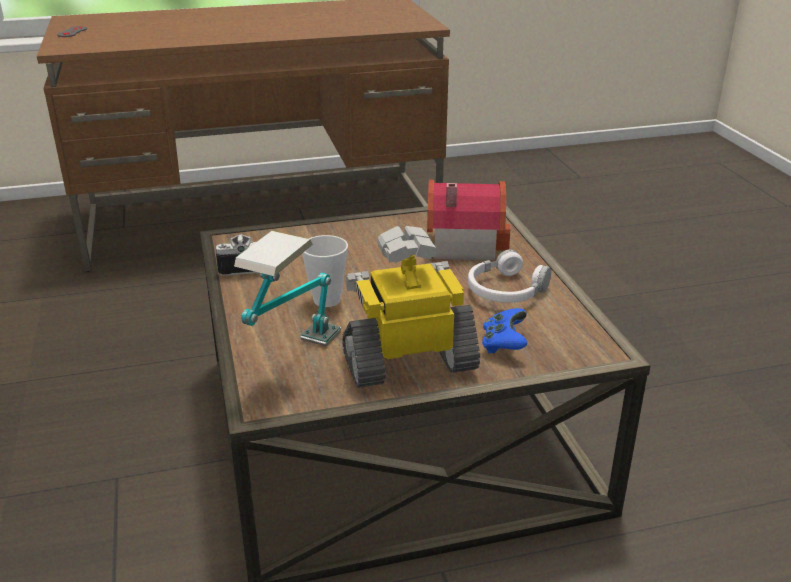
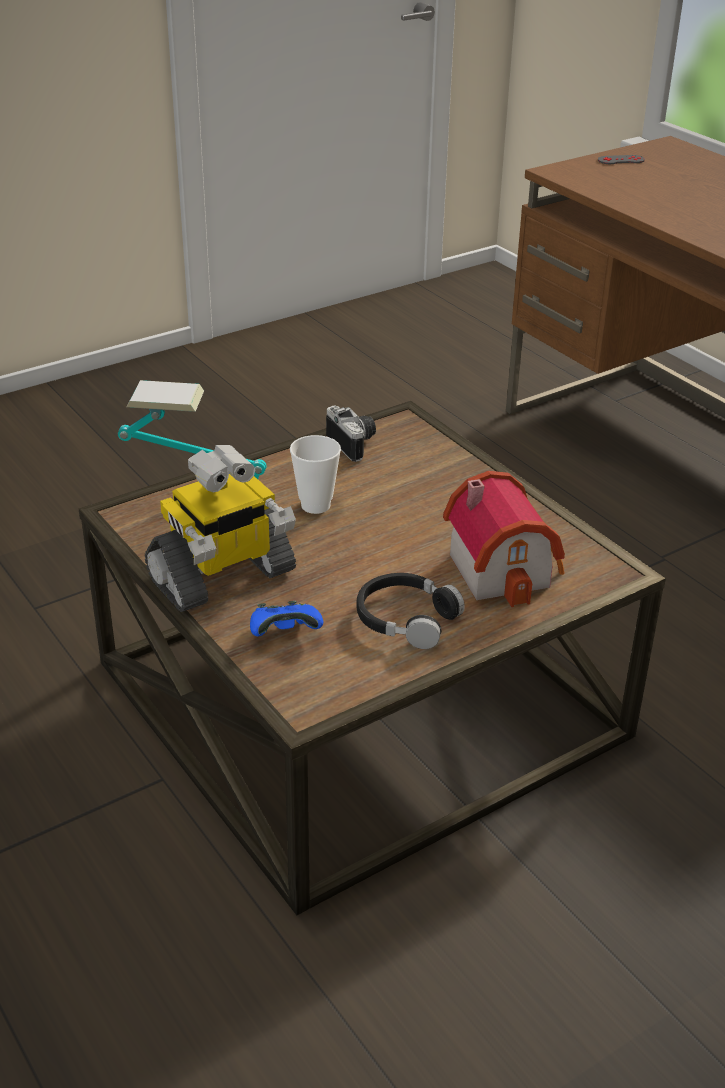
camera: 70 degrees right, 5 degrees up
(409, 361) = (222, 577): toy robot -> toy robot turned 90 degrees clockwise
(506, 290) = (406, 619): white headphones -> black headphones

